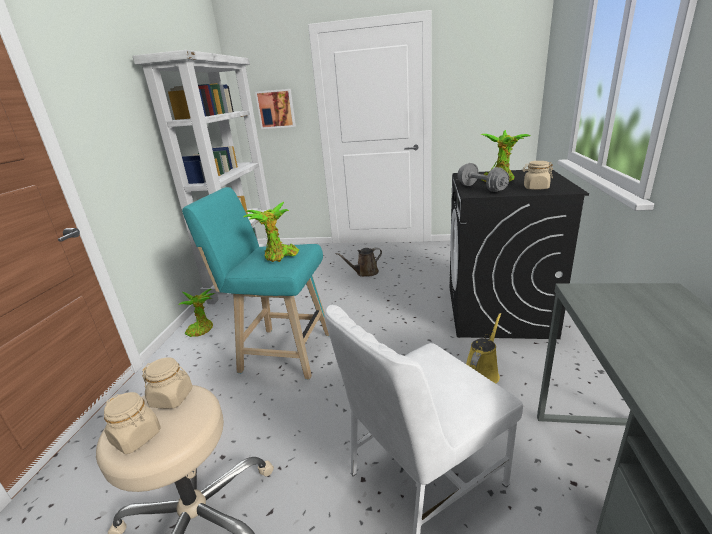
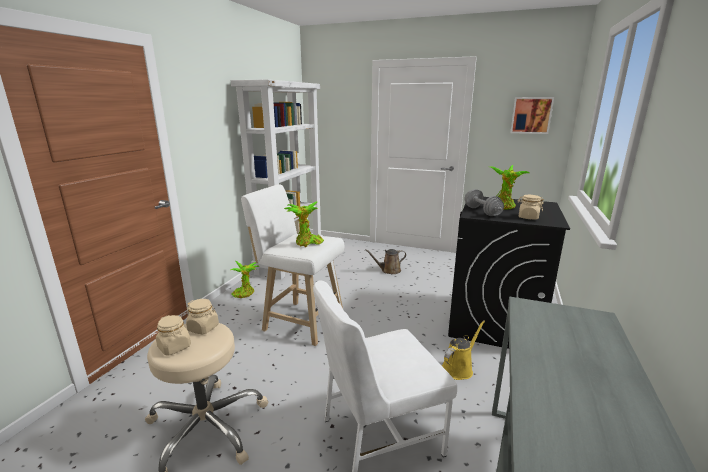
camera: 10 degrees right, 5 degrees down
(276, 109) = (338, 124): picture -> picture (531, 115)
(281, 352) = (300, 321): turquoise stool -> white stool

